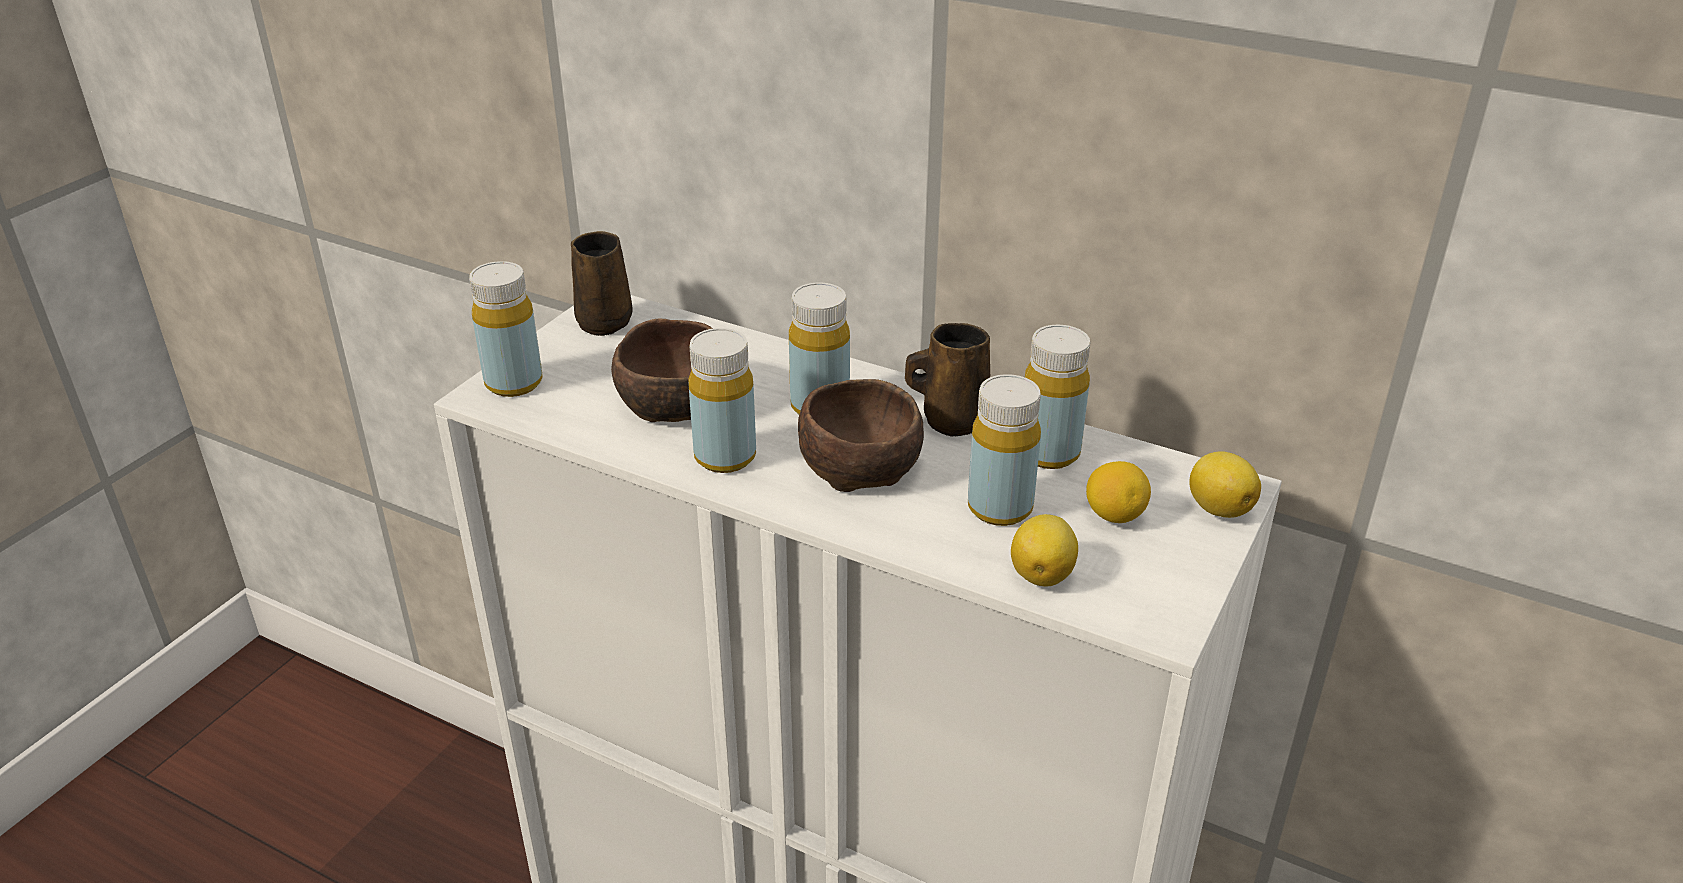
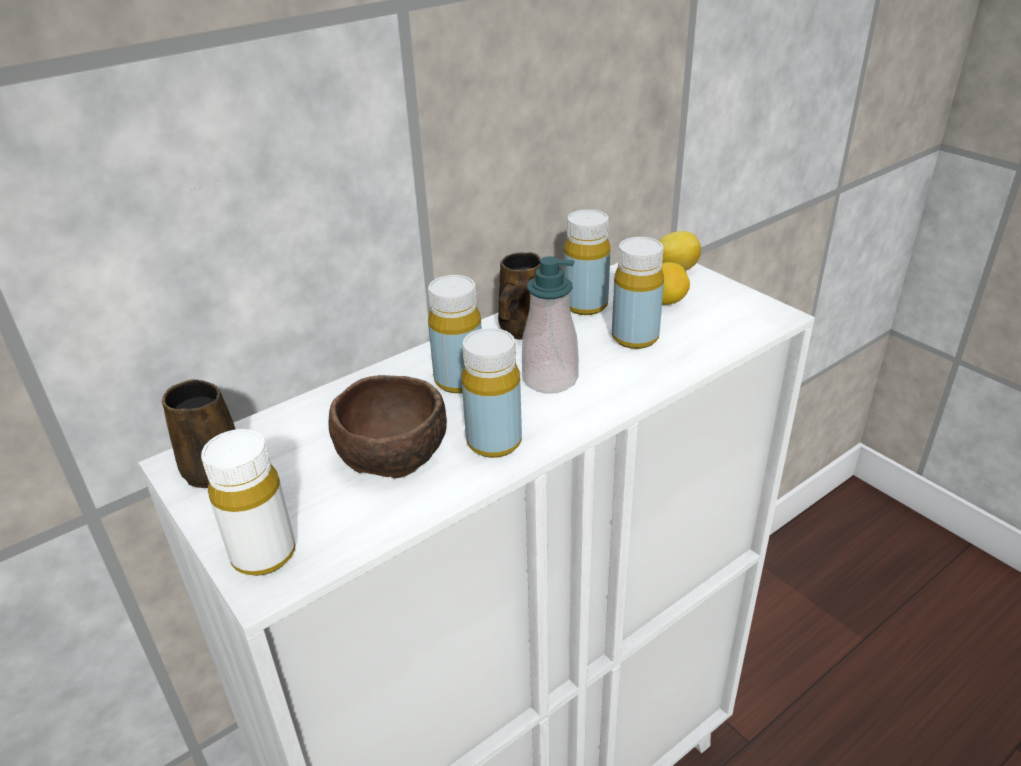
camera: 65 degrees left, 0 degrees up
(514, 383) = (263, 554): yellow bottle -> white bottle
(862, 464) = (550, 379): brown bowl -> soap dispenser
(1042, 573) = (711, 340): lemon -> none

